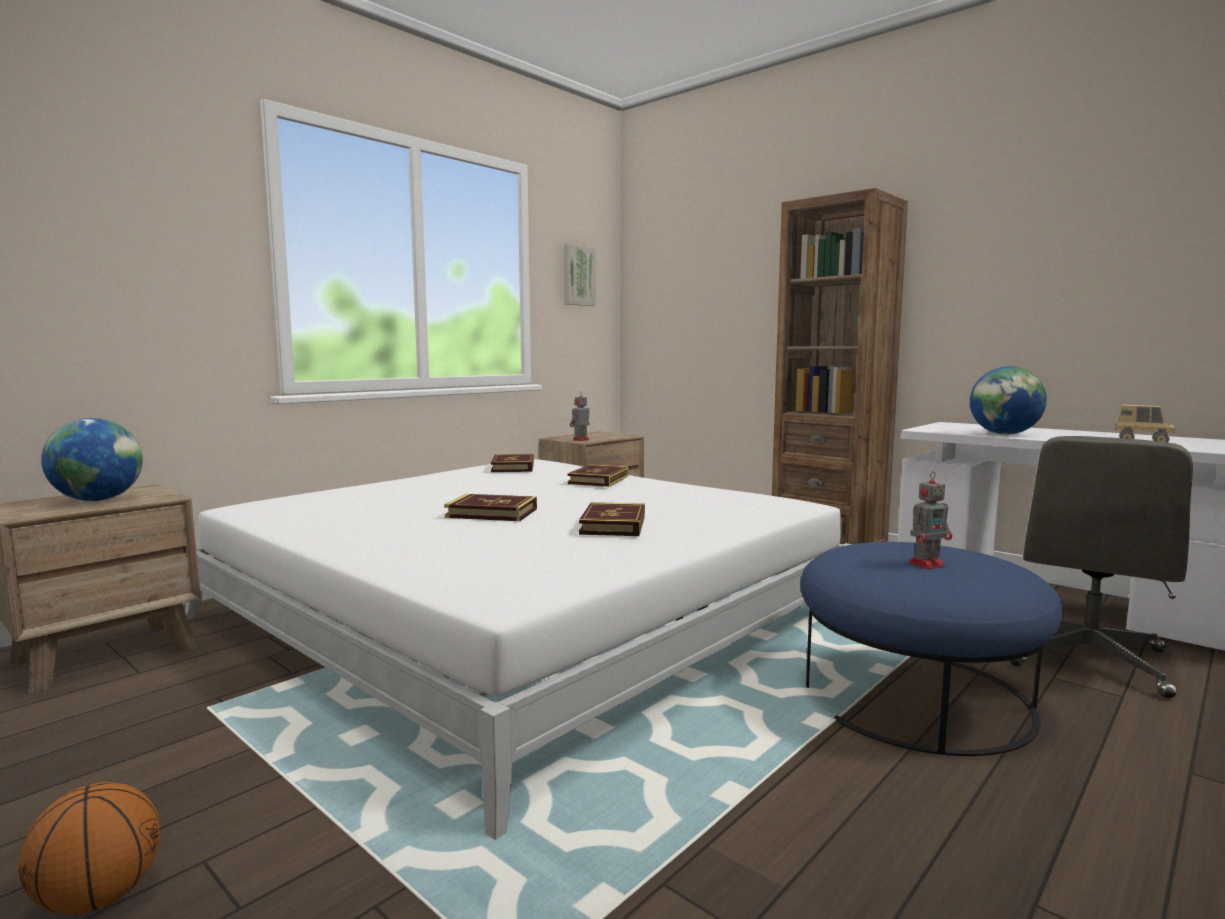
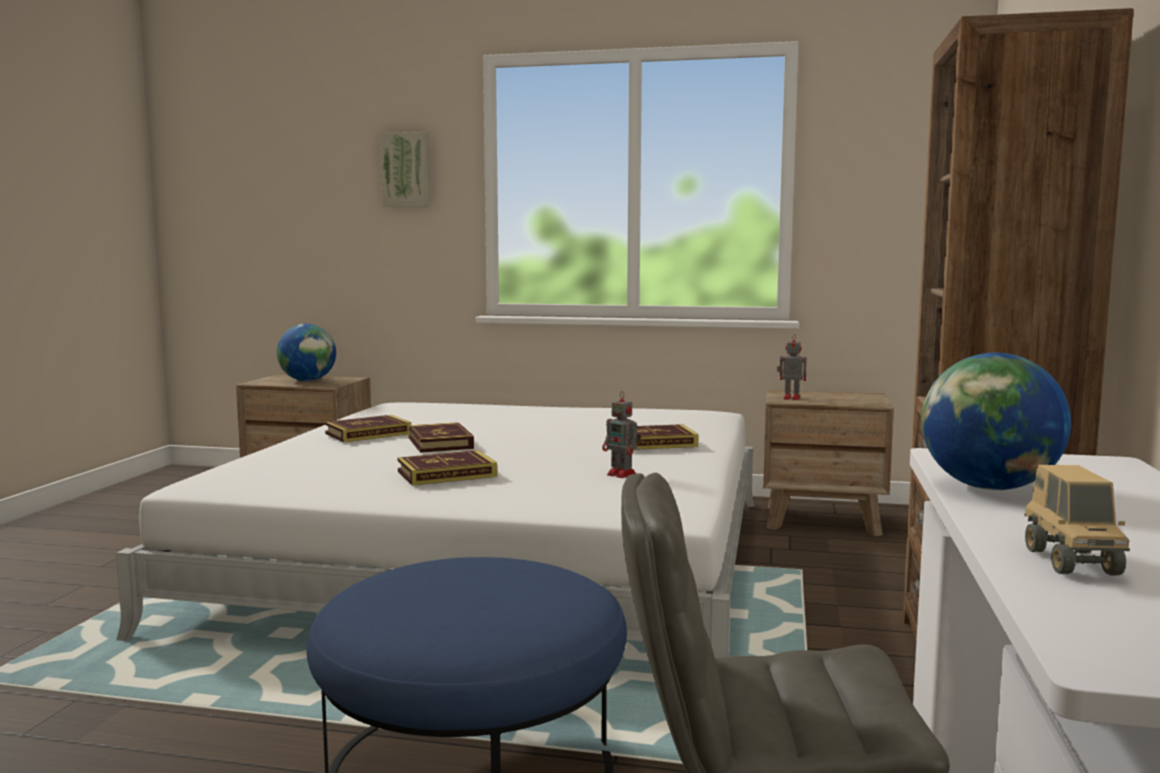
camera: 60 degrees right, 0 degrees up
(99, 898) = (52, 577): basketball -> none
(513, 467) = (649, 414): book -> book (368, 434)
(578, 276) = (888, 174): picture -> picture (406, 170)
(928, 564) = (455, 593): toy robot -> toy robot (622, 474)

